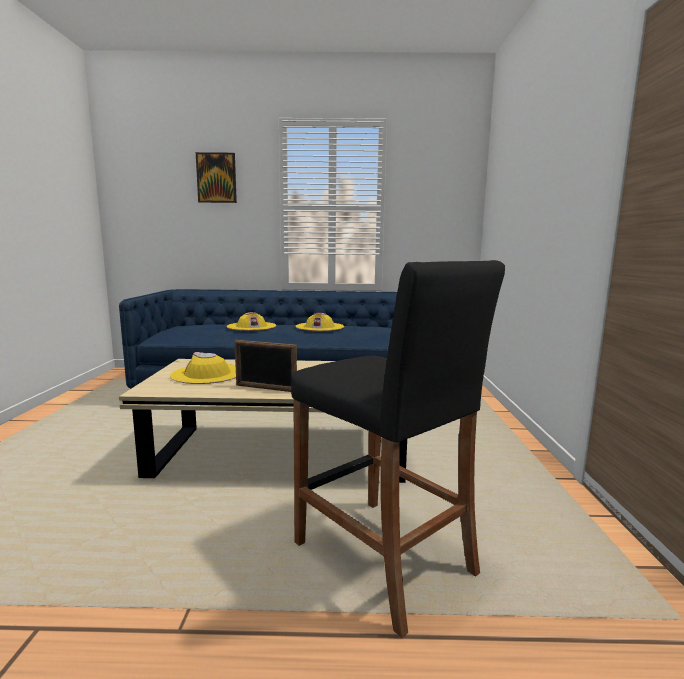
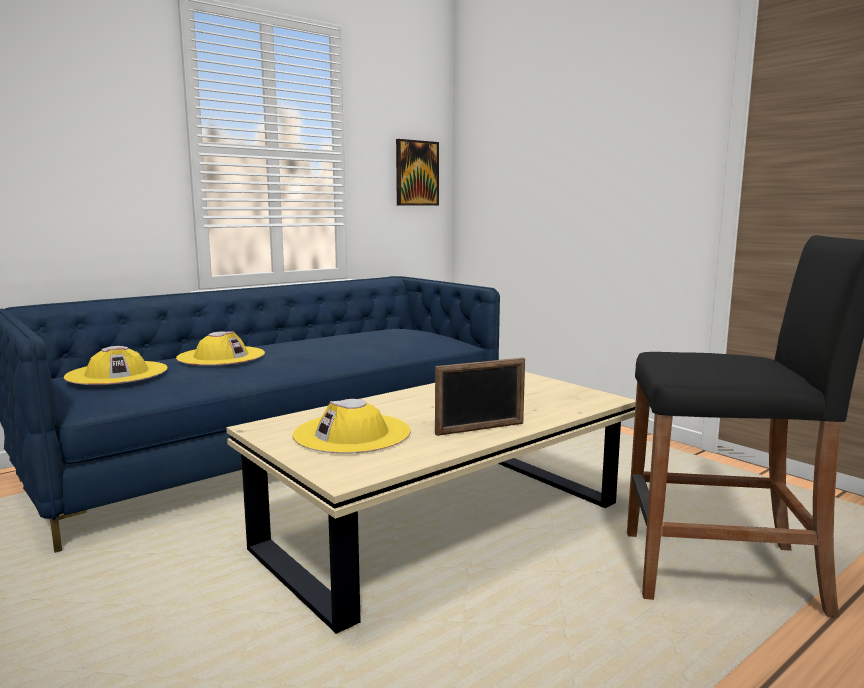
camera: 40 degrees left, 0 degrees up
(216, 178) = (62, 85): picture -> picture (416, 173)
(319, 327) = (324, 341): yellow hat -> yellow hat (117, 373)

